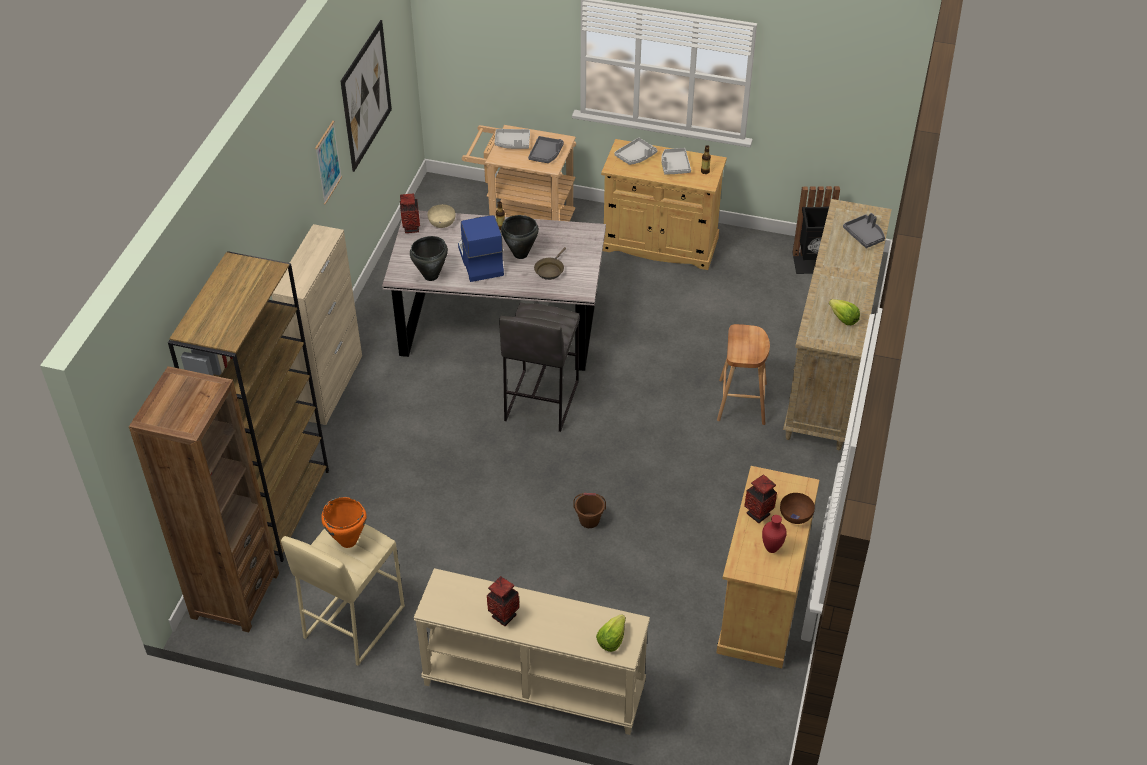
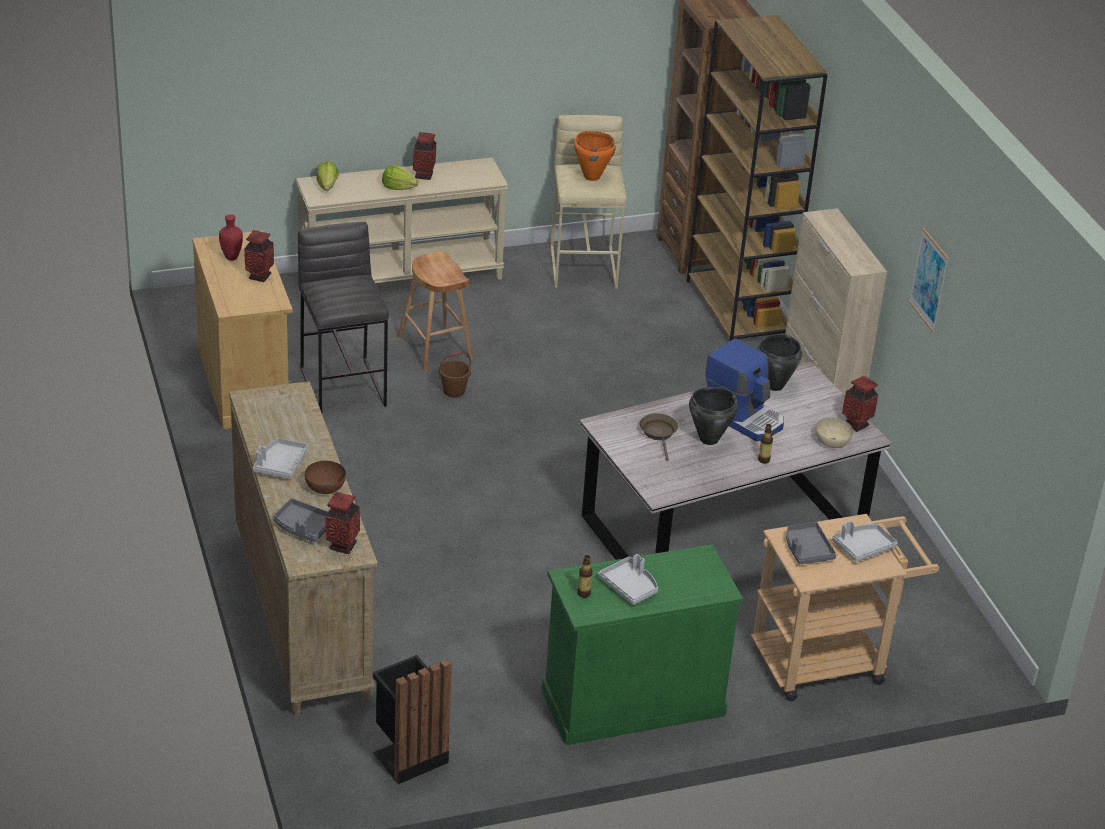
camera: 145 degrees right, 10 degrees down
(366, 95) = (992, 350): picture -> none
(540, 401) = (598, 470): grey stool -> grey stool (343, 386)
(636, 156) = (691, 581): grey tray -> grey tray (280, 464)
(660, 244) = (633, 702): beige cabinet -> green cabinet
(741, 401) = (382, 546): brown stool -> brown stool (435, 348)
(796, 515) = (224, 285): brown bowl -> brown bowl (324, 487)
(843, 319) = (272, 422): lettuce -> lettuce (398, 188)
(846, 215) = (342, 546): none -> vase

